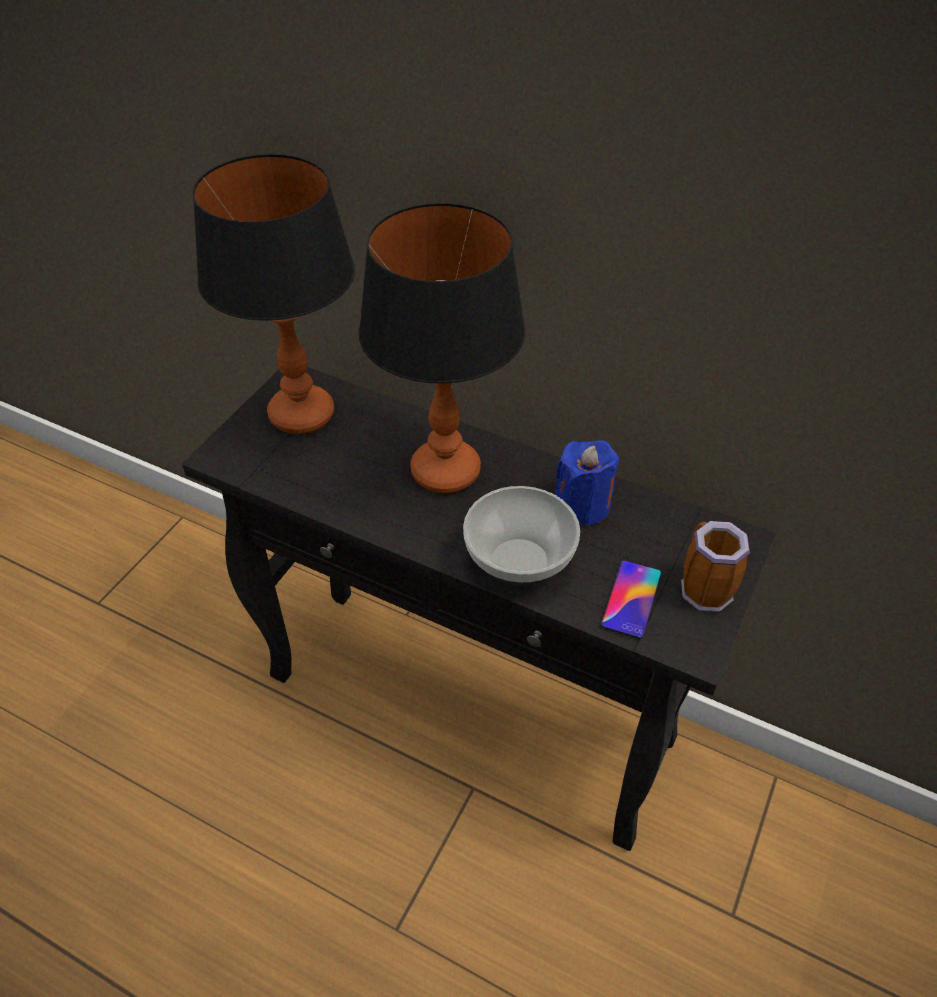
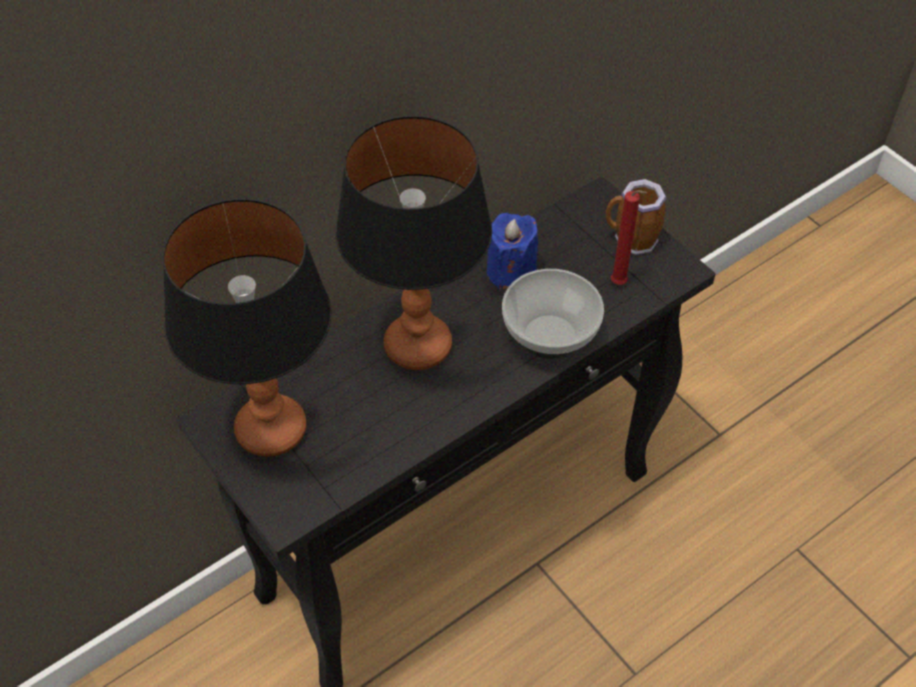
camera: 65 degrees left, 5 degrees up
(631, 599) = (620, 284): phone -> red candle

